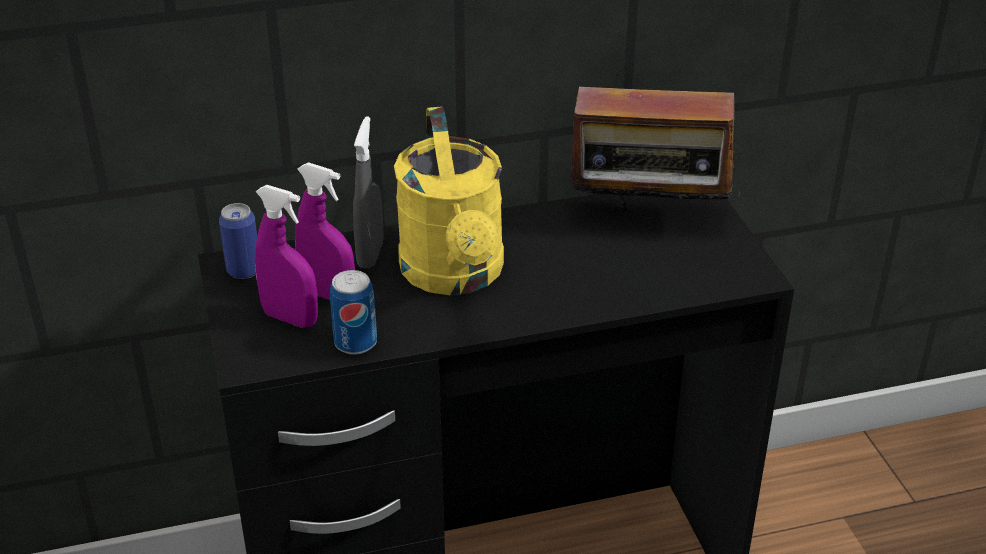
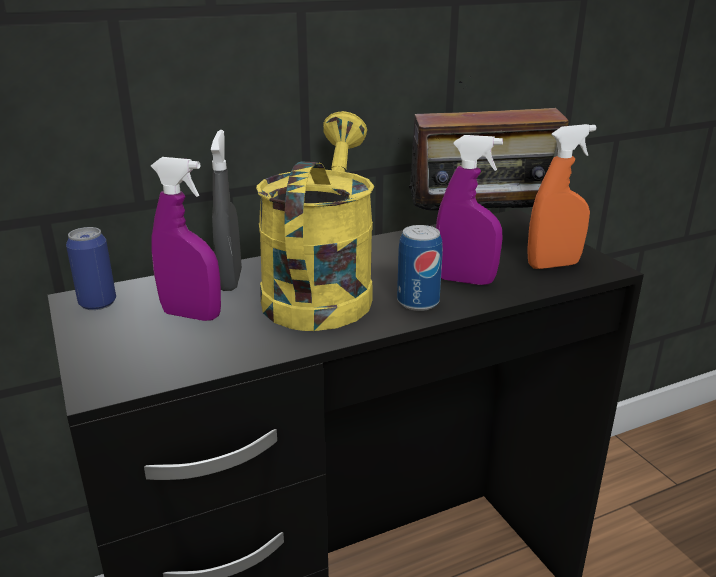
camera: 10 degrees left, 10 degrees down
(290, 318) = (151, 339): purple spray bottle -> purple spray bottle (465, 280)
(355, 343) = (228, 354): can -> can (418, 302)
(455, 276) = (321, 290): yellow watering can -> yellow watering can turned 150 degrees counterclockwise
(704, 267) = (553, 265): none -> orange spray bottle

